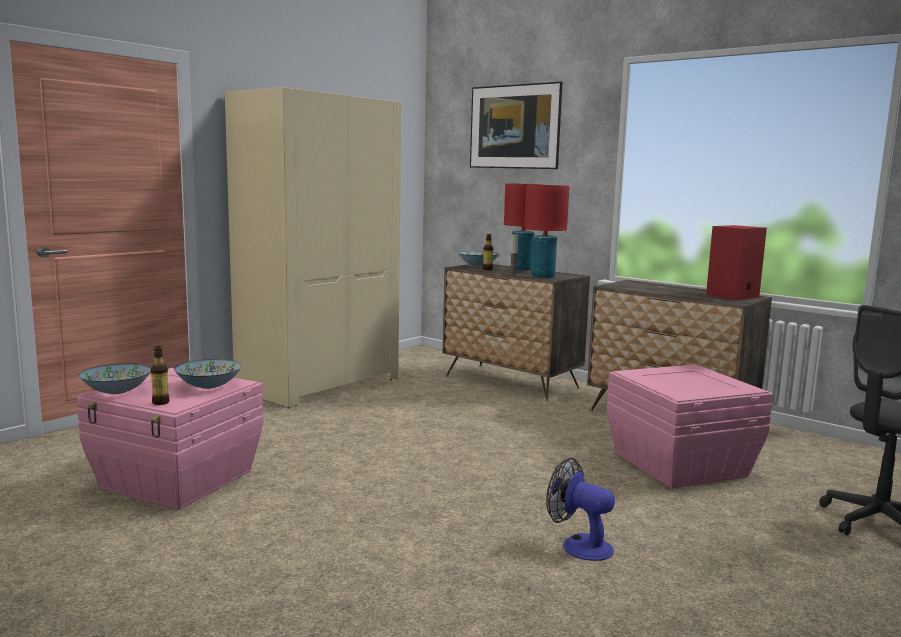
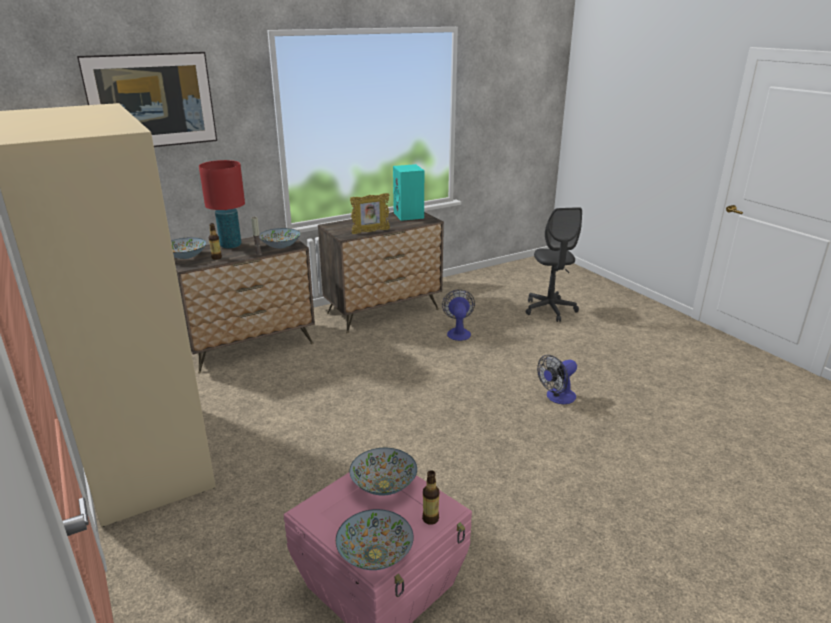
camera: 70 degrees left, 15 degrees up
(543, 277) = (280, 246): red table lamp -> bowl
(641, 290) = (370, 232): none -> picture frame
(680, 464) = (458, 332): pink storage box -> fan
(732, 296) = (409, 215): red speaker -> turquoise speaker

